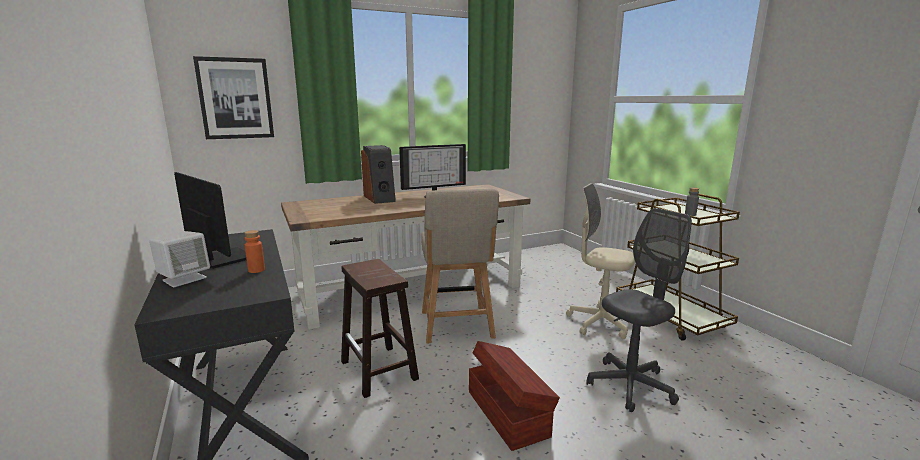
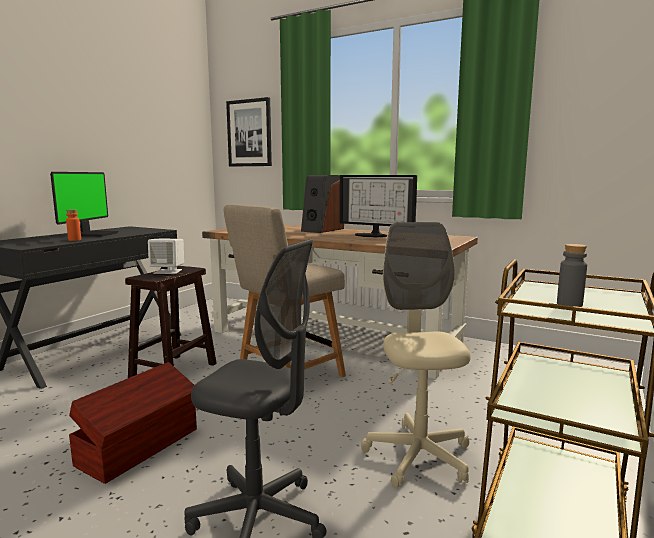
camera: 55 degrees right, 5 degrees down
(184, 279) = (50, 236): white speaker -> white speaker (168, 271)

